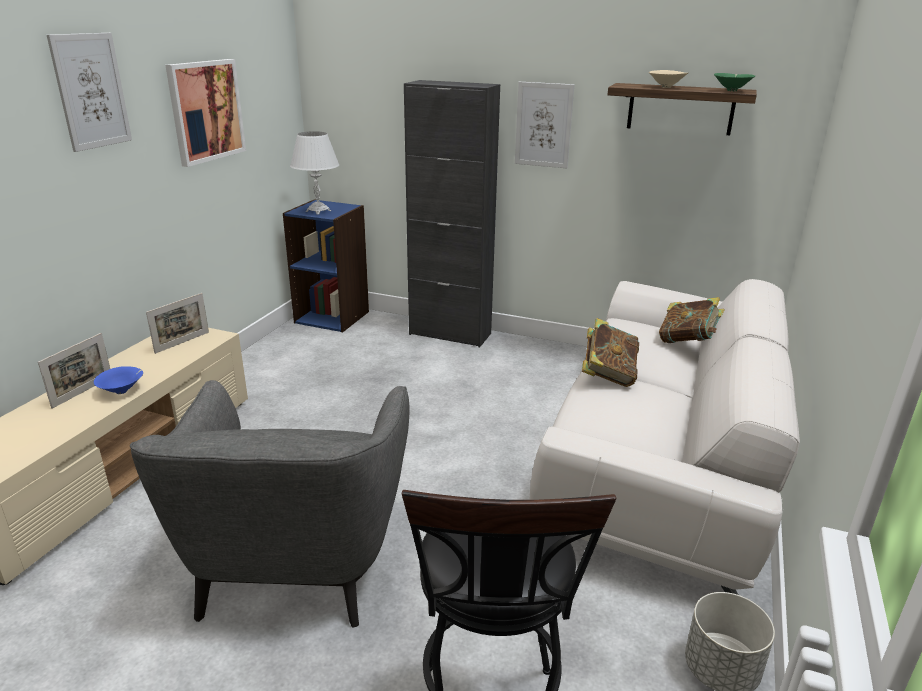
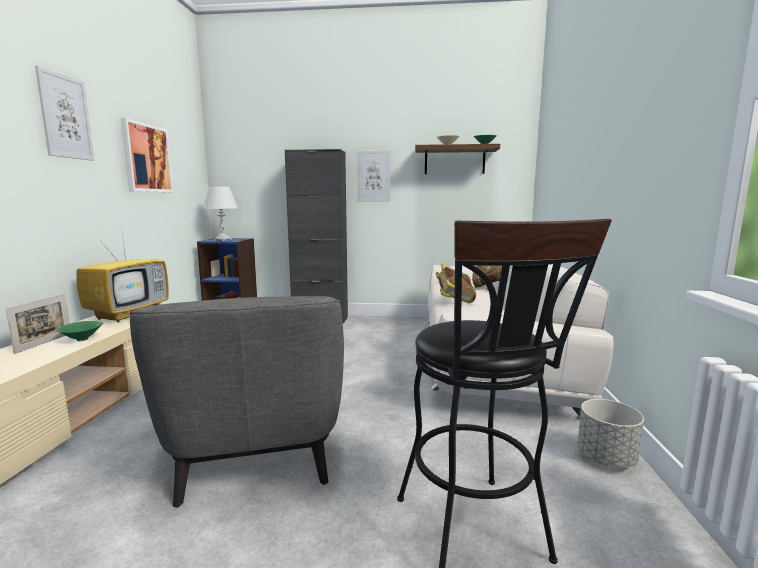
camera: 15 degrees left, 15 degrees down
(123, 391) = (83, 339): blue bowl -> green bowl
(182, 342) = (129, 314): picture frame -> television

